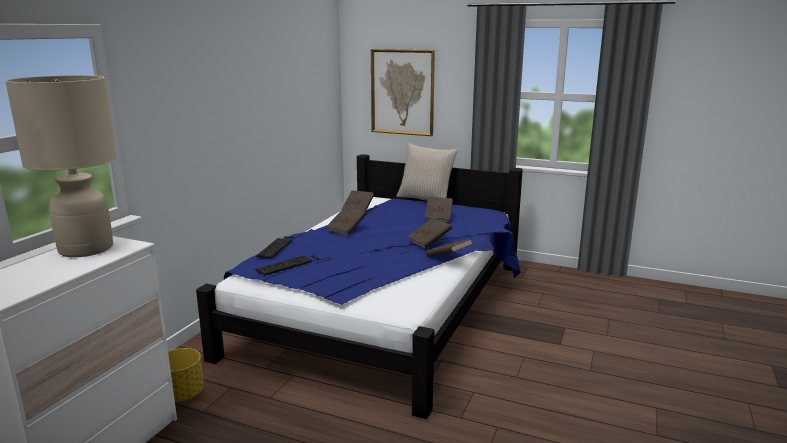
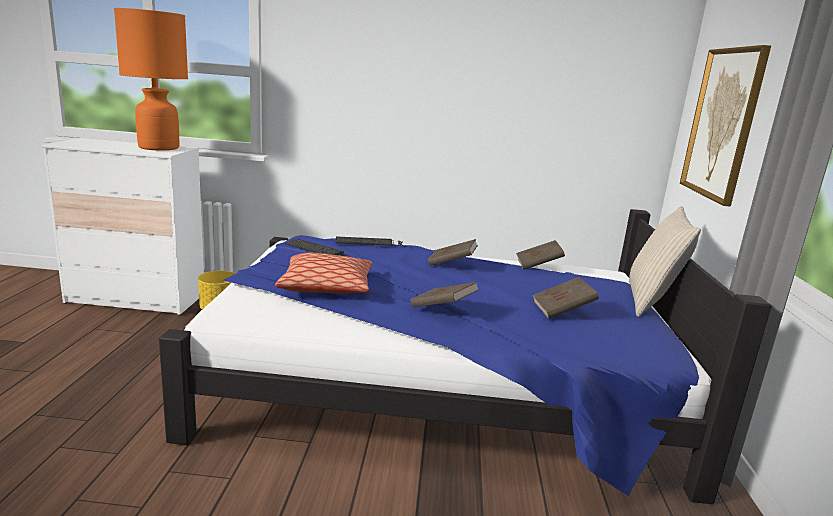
camera: 70 degrees right, 0 degrees up
(86, 249) = (159, 148): beige table lamp -> orange table lamp
(373, 269) = (327, 287): none -> pillow
(448, 257) = (392, 325): brown book -> none

